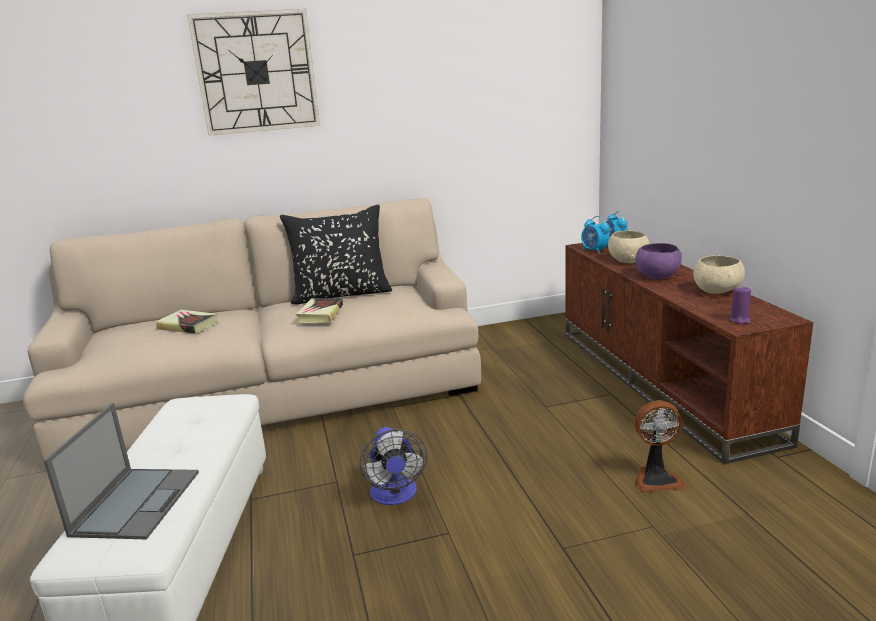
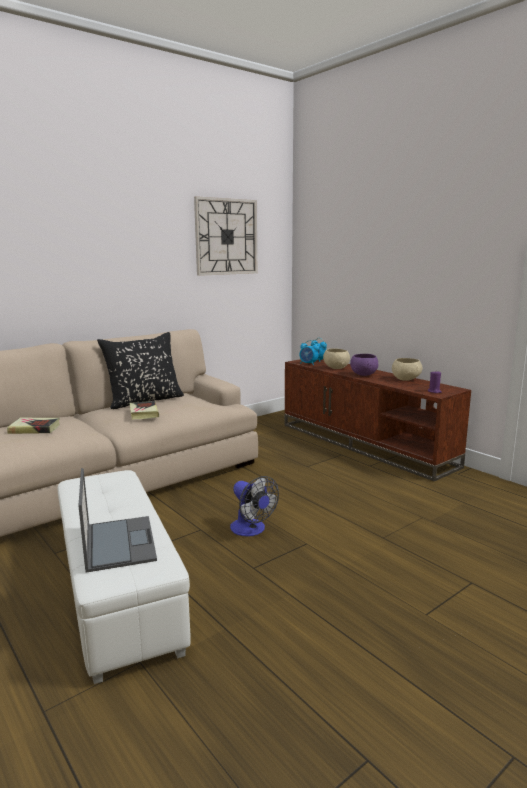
camera: 25 degrees left, 5 degrees down
(256, 72) = (69, 229): wall clock -> wall clock (226, 237)
(656, 479) = (404, 494): fan -> none

